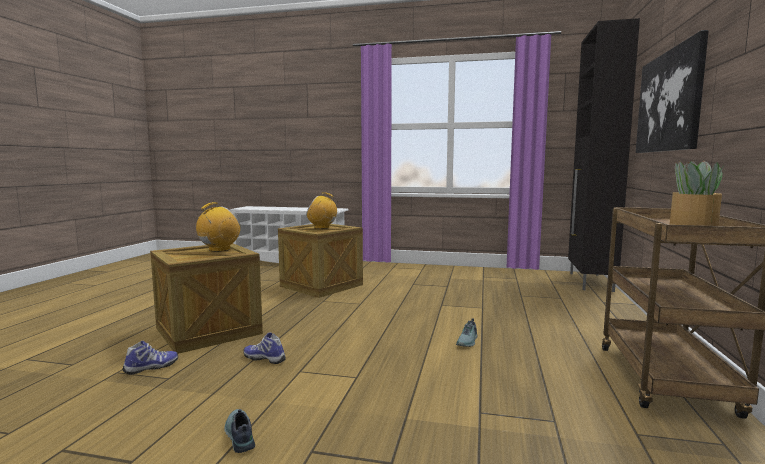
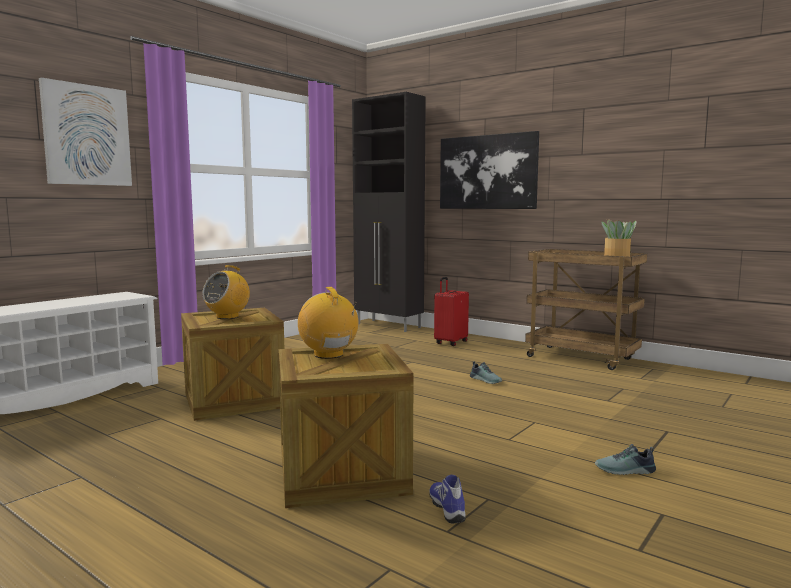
camera: 65 degrees left, 0 degrees up
(265, 358) = (466, 450): shoe -> none
(331, 111) = (86, 135): none -> picture
(582, 310) = (450, 342): none -> red suitcase

